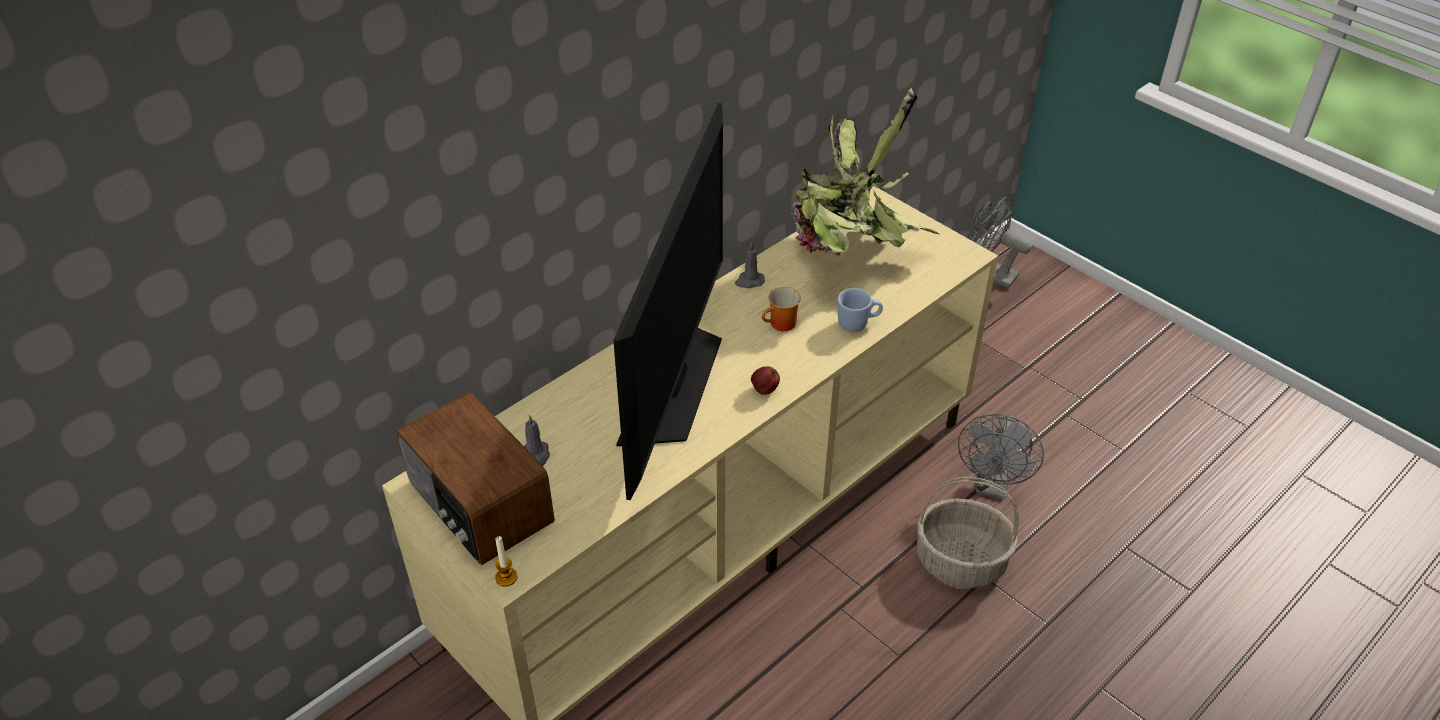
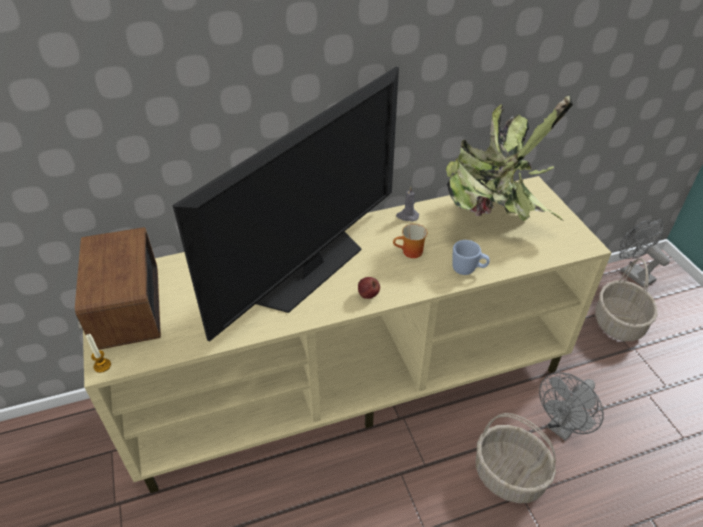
camera: 25 degrees right, 0 degrees up
(536, 455) = (184, 287): grey candle -> none
(998, 342) = (618, 323): none -> basket

